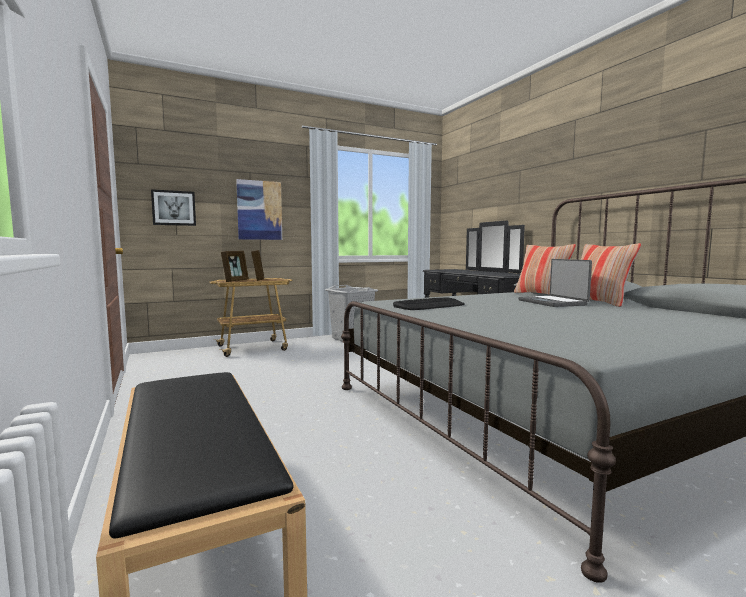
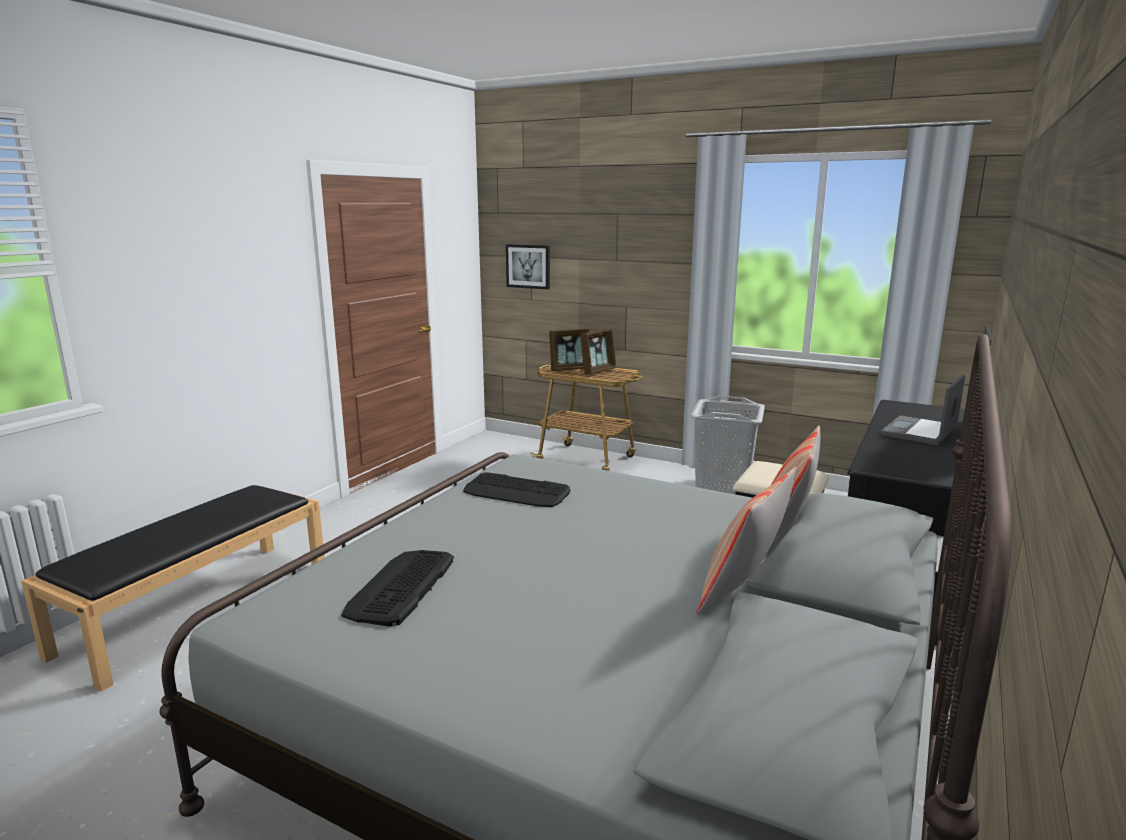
camera: 55 degrees right, 10 degrees up
(259, 210) = (626, 269): picture -> none
(553, 302) = (673, 556): laptop -> laptop (920, 432)
(557, 327) = (401, 587): none -> keyboard

